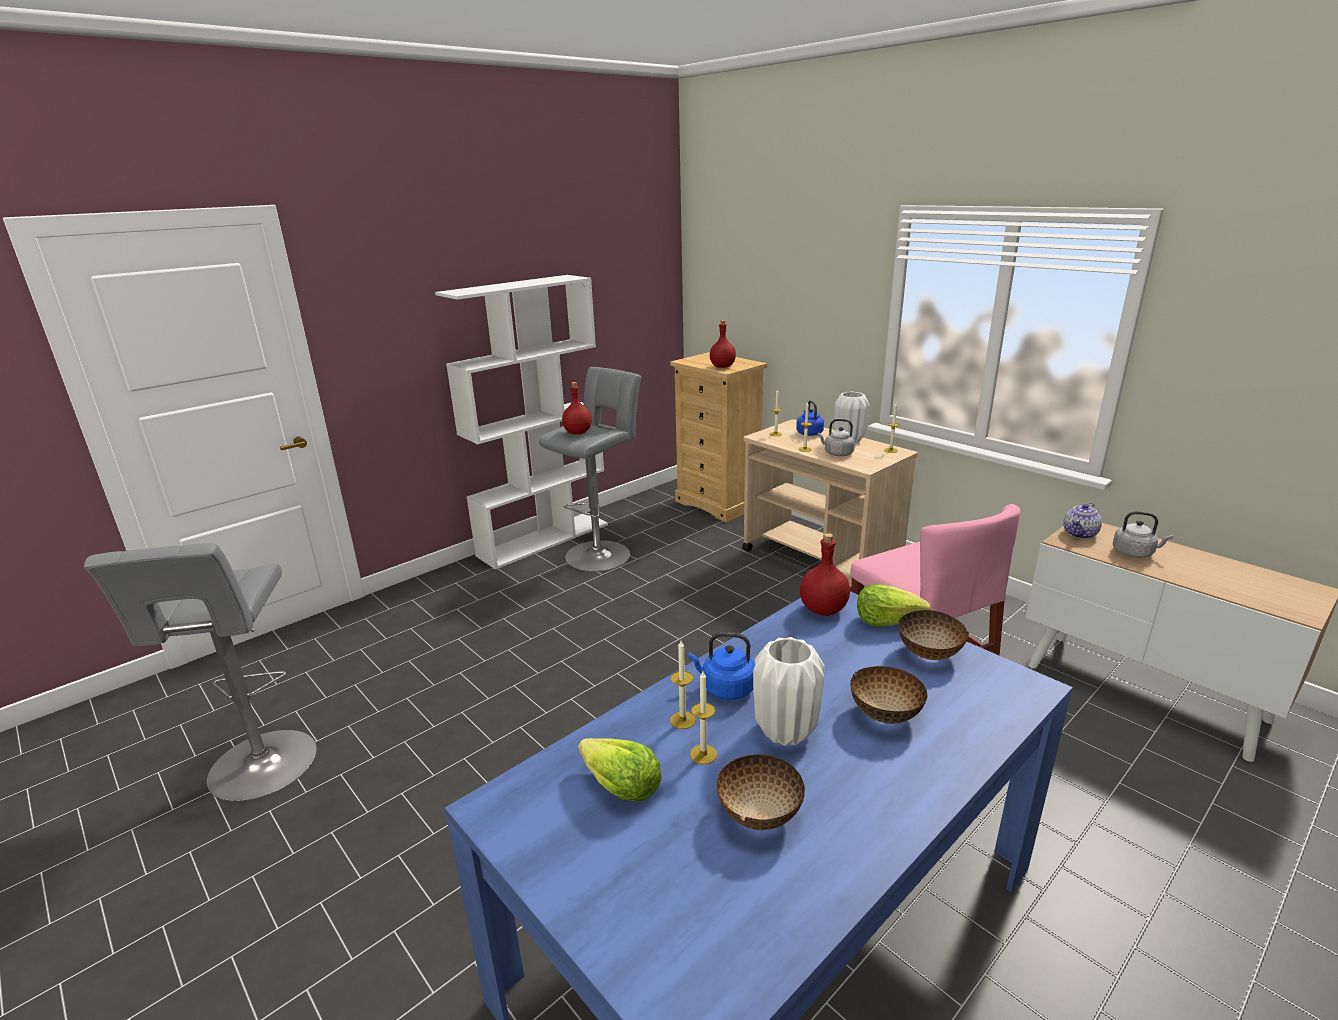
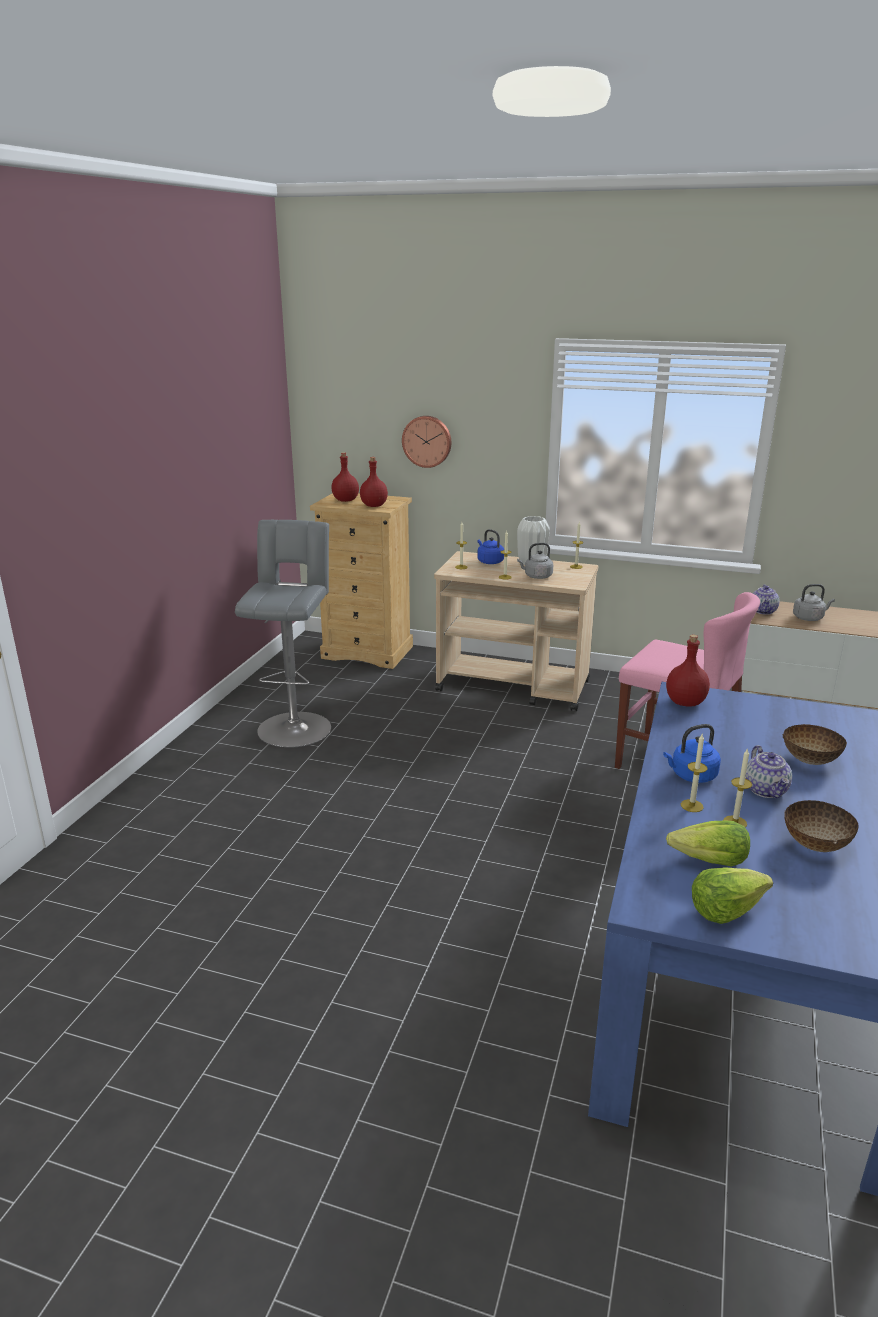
camera: 30 degrees left, 0 degrees up
(261, 769) = (143, 1043): grey stool -> none
(544, 539) = (216, 726): white bookcase -> none
(577, 432) = (275, 594): red bottle -> red bottle (345, 500)
(783, 309) = (427, 441): none -> wall clock
(786, 731) = (766, 790): white vase -> teapot
(887, 620) = (736, 699): lettuce -> lettuce (725, 909)
(928, 654) = (788, 714): bowl -> none

